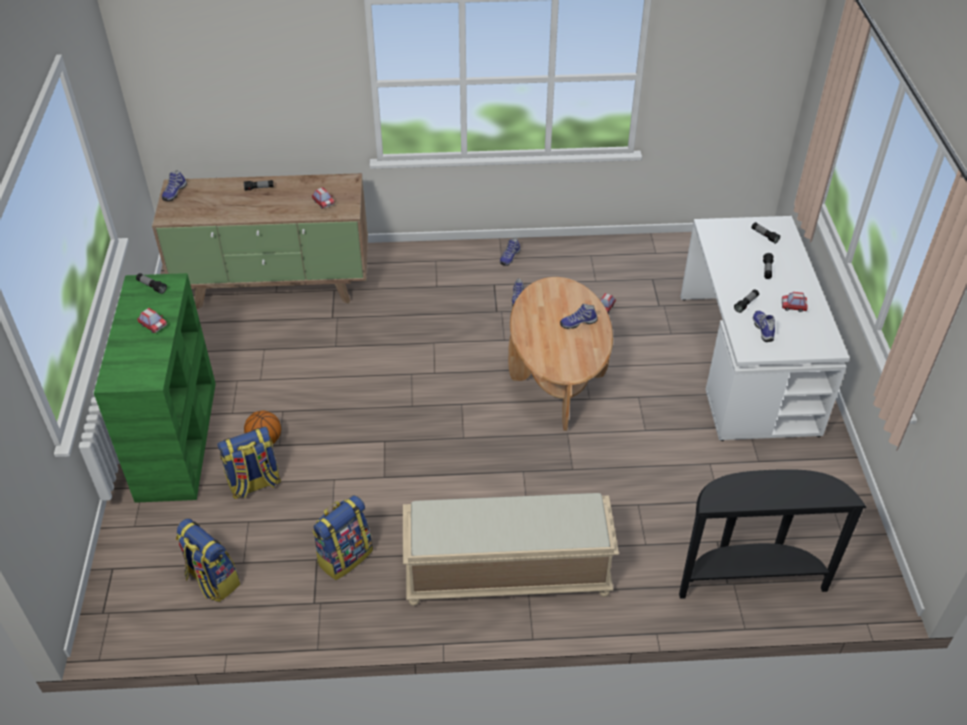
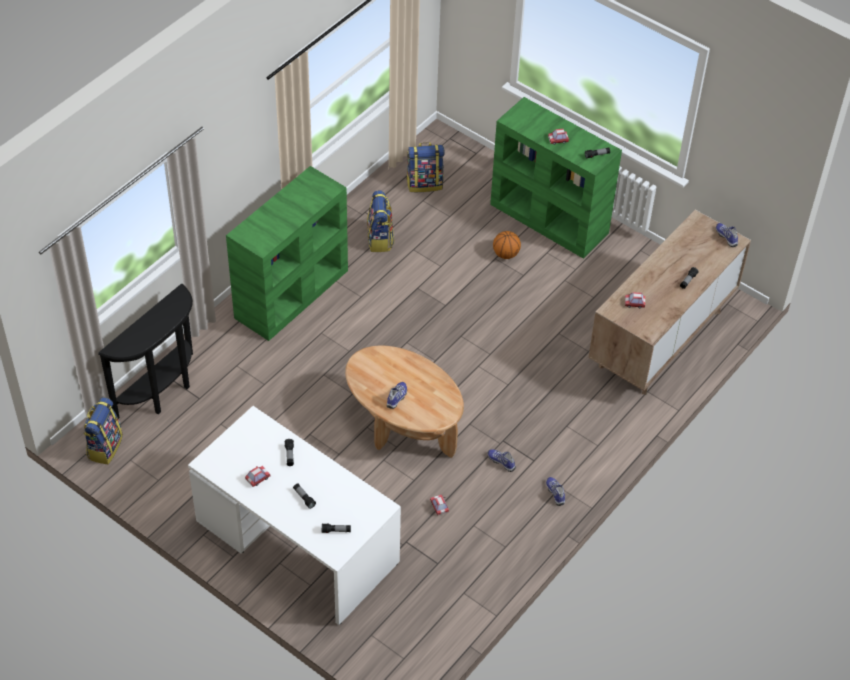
camera: 130 degrees right, 5 degrees up
(254, 484) = (475, 232): backpack -> backpack (104, 447)
(506, 575) = (291, 293): beige bench -> green bookcase
(764, 329) = (259, 443): shoe -> none

